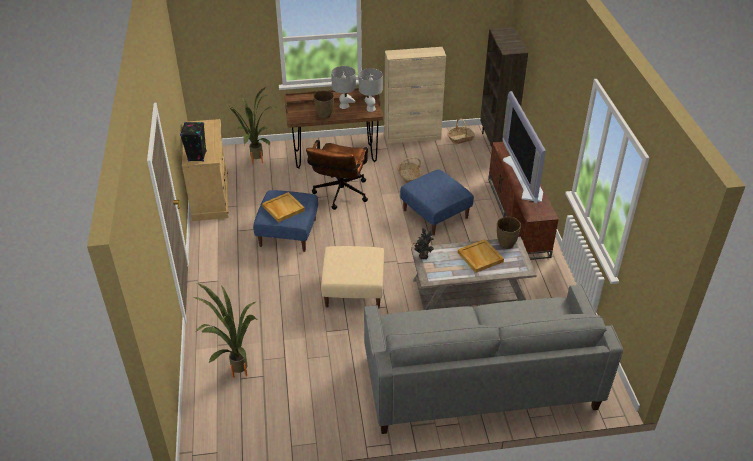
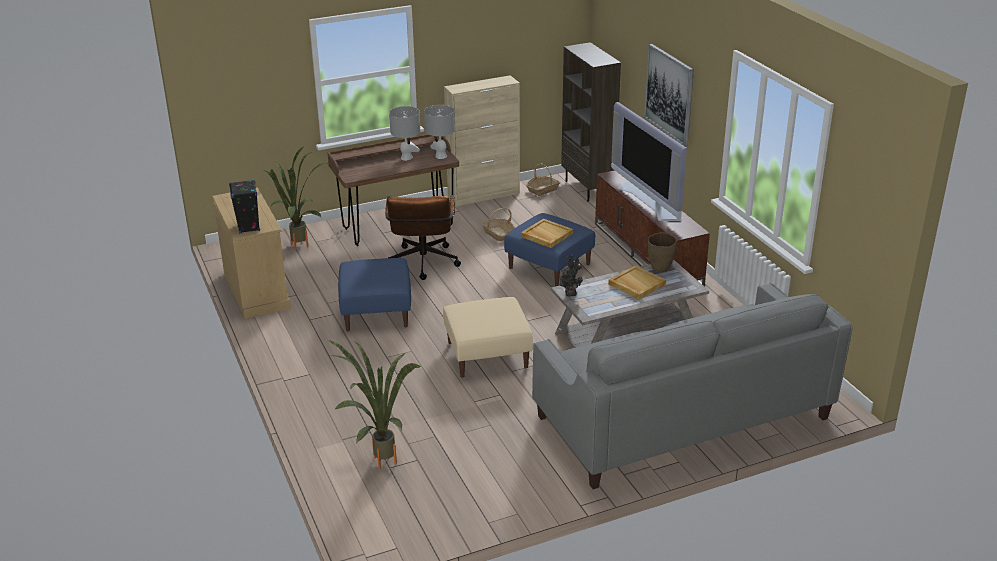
camera: 15 degrees left, 10 degrees down
(283, 208) = (371, 276): beige tray -> beige tray (546, 235)
(324, 115) = (387, 169): brown vase -> none
(554, 93) = (669, 94): none -> picture

